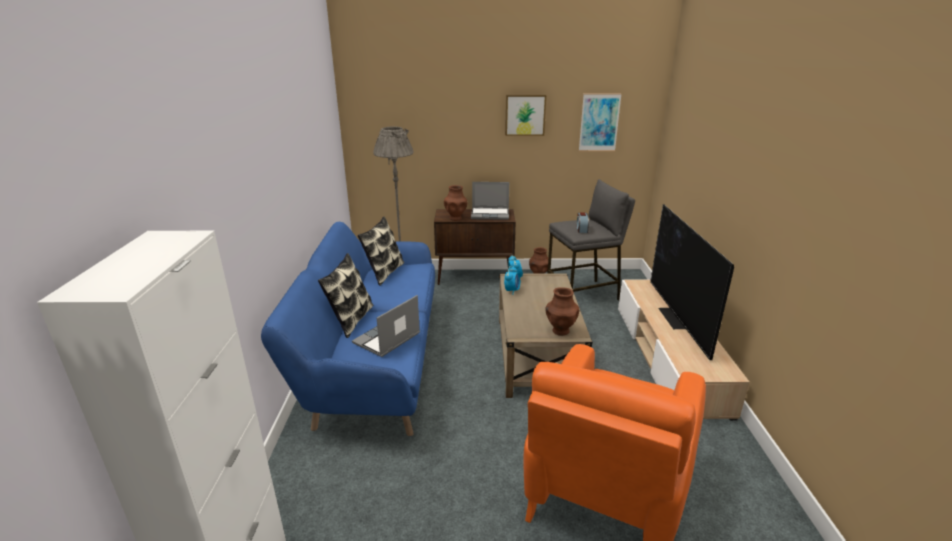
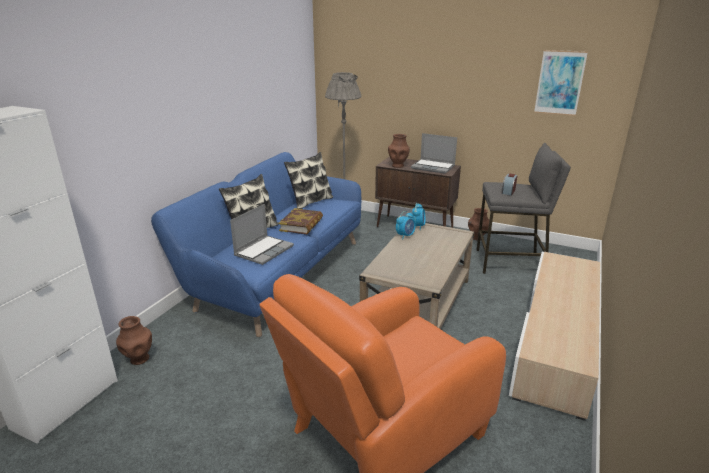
camera: 25 degrees right, 0 degrees up
(387, 339) = (264, 250): laptop -> laptop turned 150 degrees clockwise
(399, 301) = (301, 225): none -> book
(525, 115) = (479, 70): picture -> none
(560, 331) = (416, 277): brown vase -> brown vase (139, 359)
(677, 318) = (570, 298): television -> none

